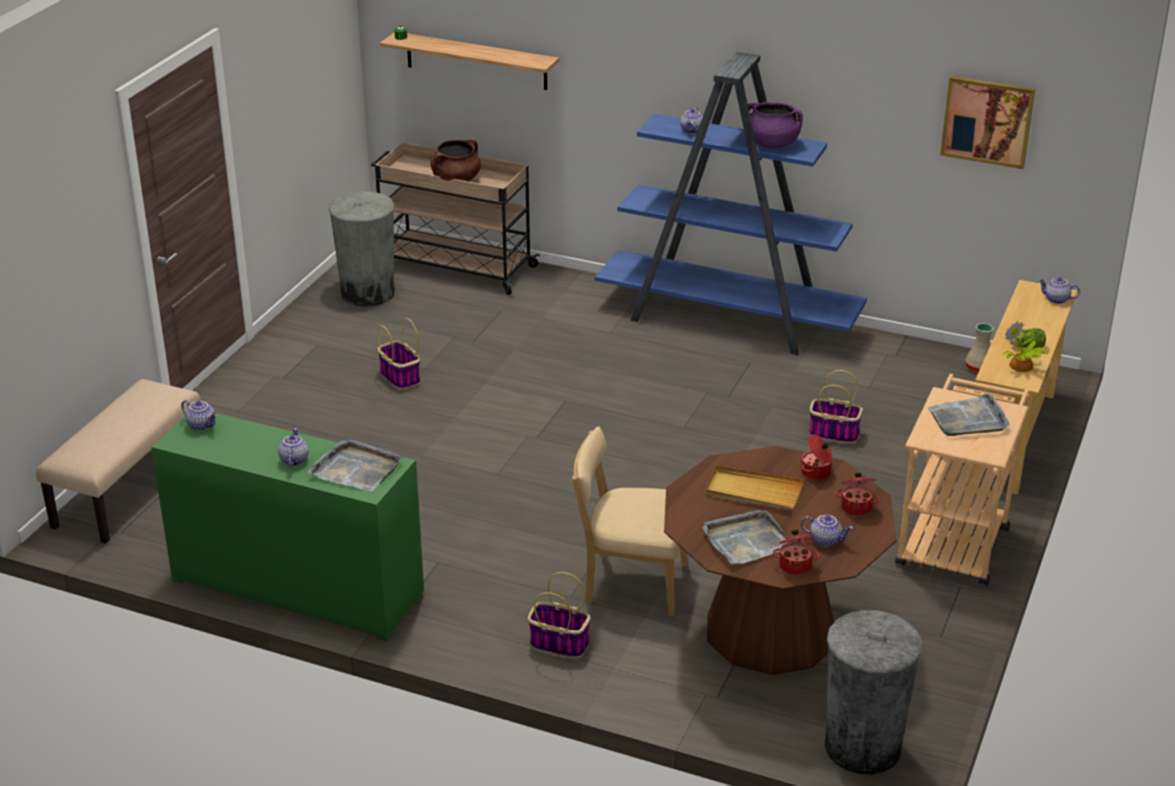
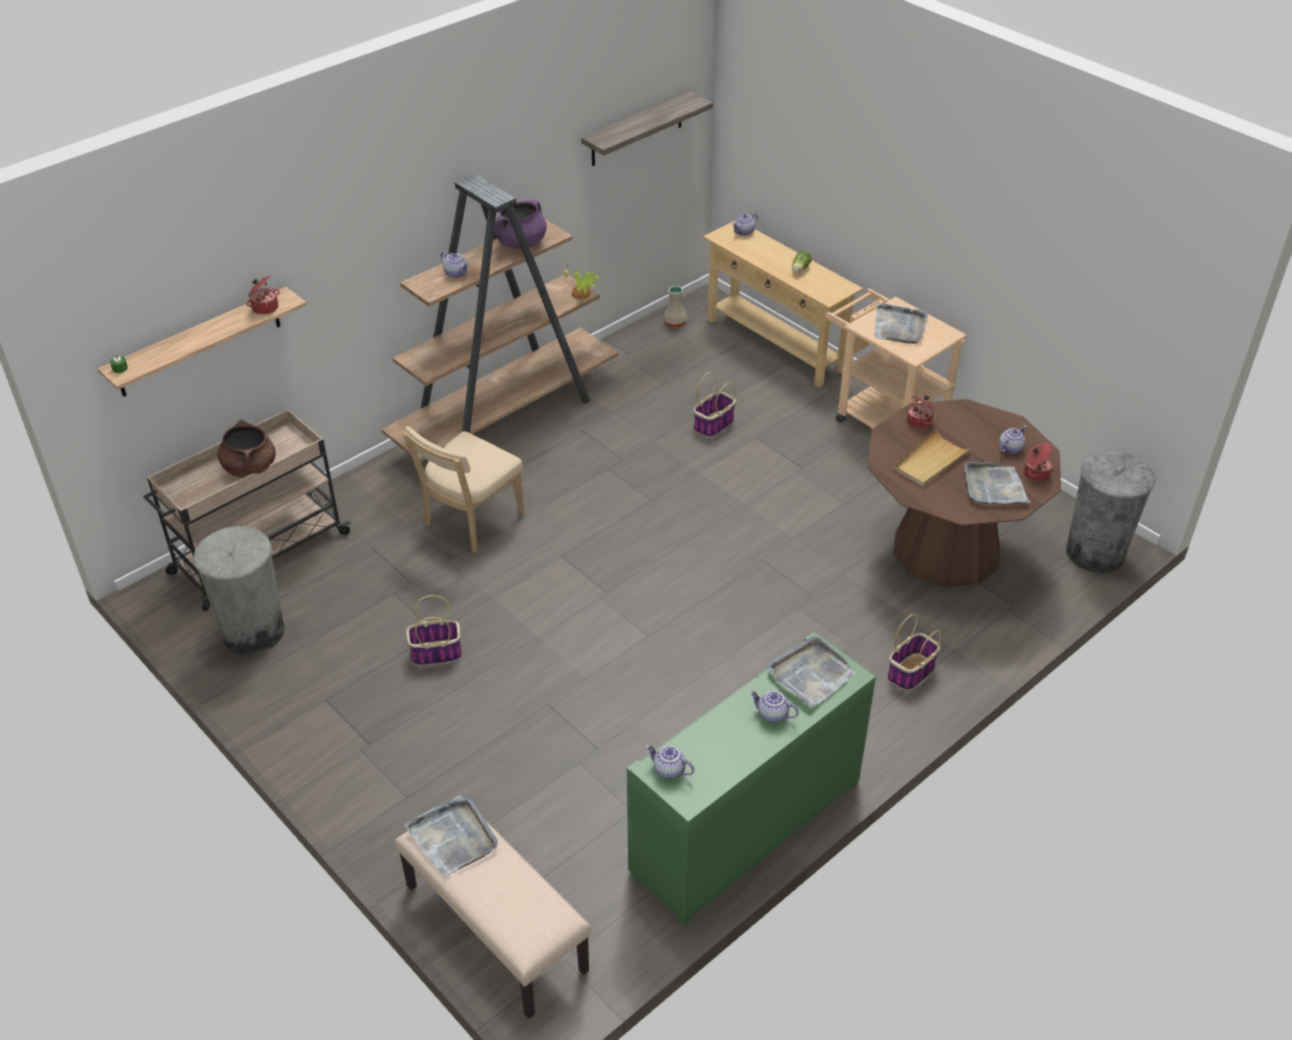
camera: 65 degrees left, 10 degrees up
(148, 398) = (453, 837): none -> grey tray
(202, 425) = (668, 770): teapot -> teapot turned 120 degrees counterclockwise
(630, 583) = (851, 604): beige chair -> beige chair (470, 522)
(728, 320) = (506, 417): blue bookcase -> brown bookcase
(856, 507) = (974, 419): cooking pot -> cooking pot (264, 307)
(987, 121) = (637, 130): picture -> shelf
(1021, 366) = (825, 282): potted plant -> potted plant (582, 294)

